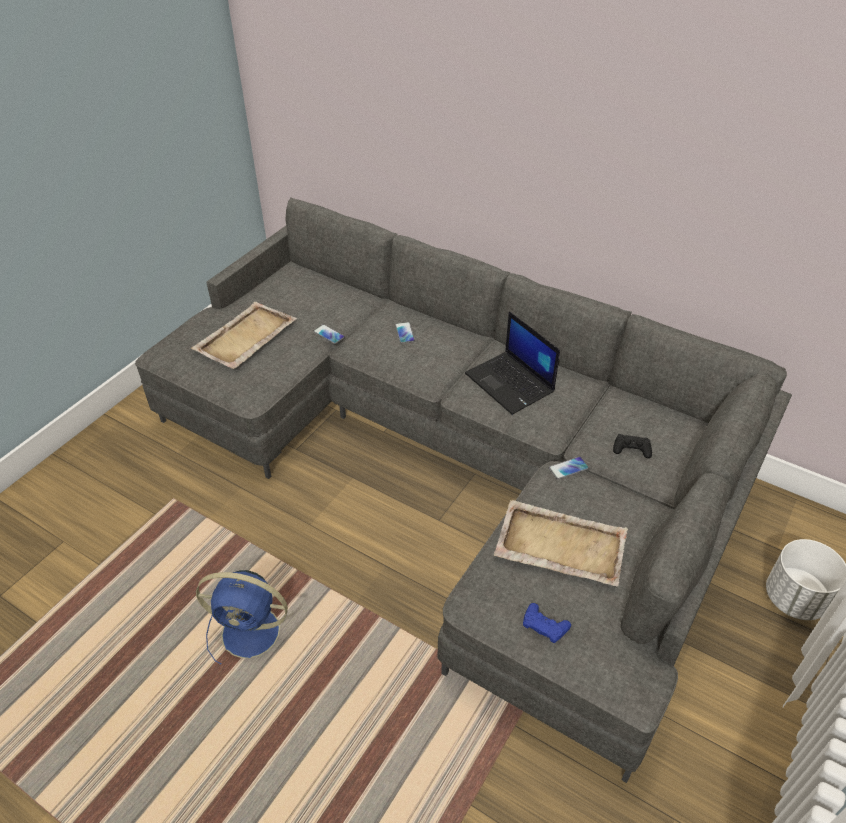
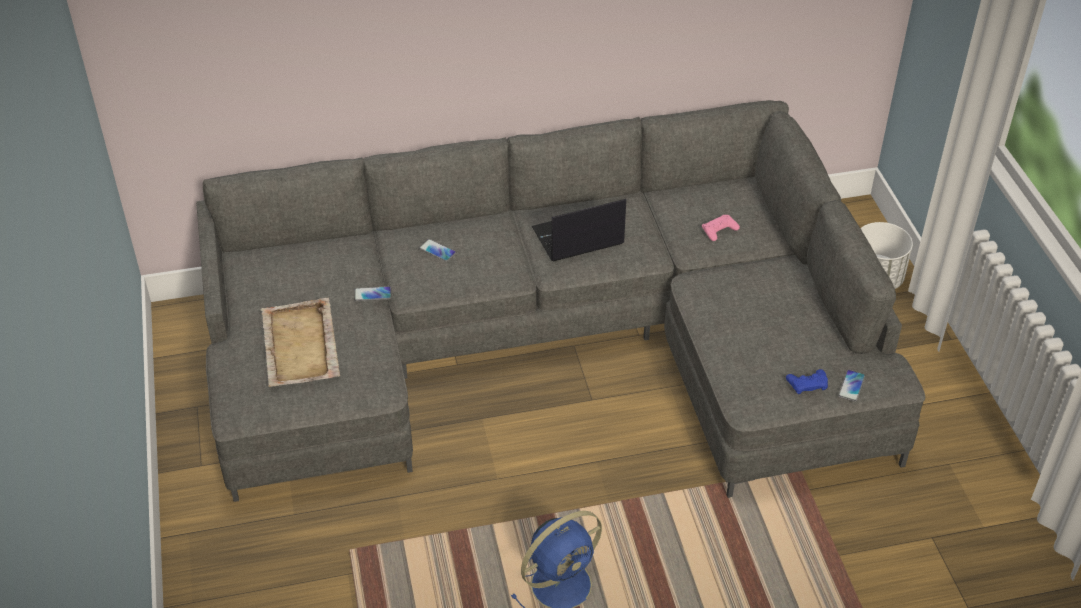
camera: 45 degrees left, 0 degrees up
(511, 383) = (577, 237): laptop -> laptop turned 150 degrees clockwise
(559, 545) = (754, 328): beige tray -> none
(568, 468) = (695, 274): phone -> phone (851, 386)
(631, 449) = (719, 230): black game controller -> pink game controller

